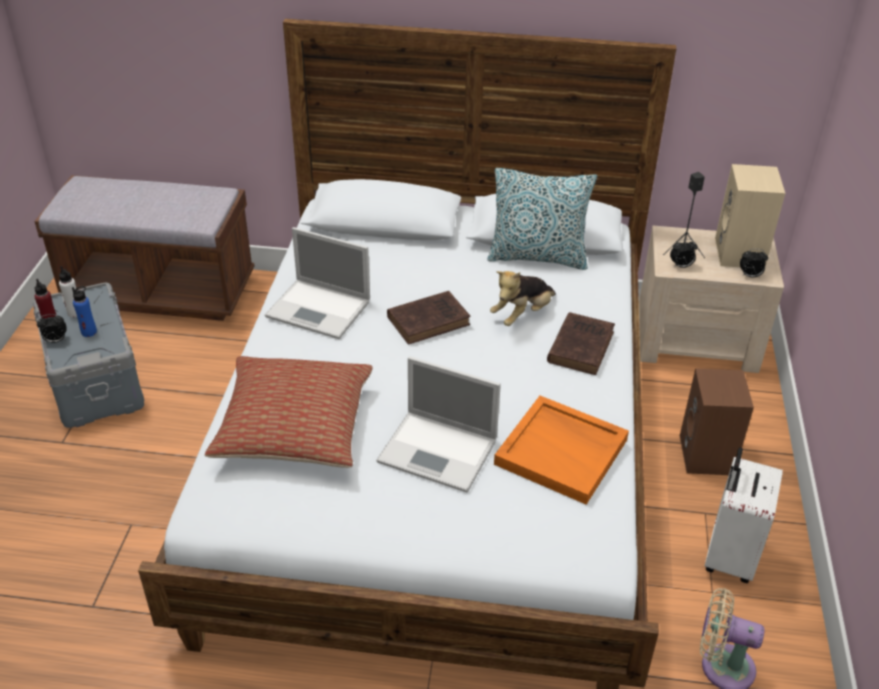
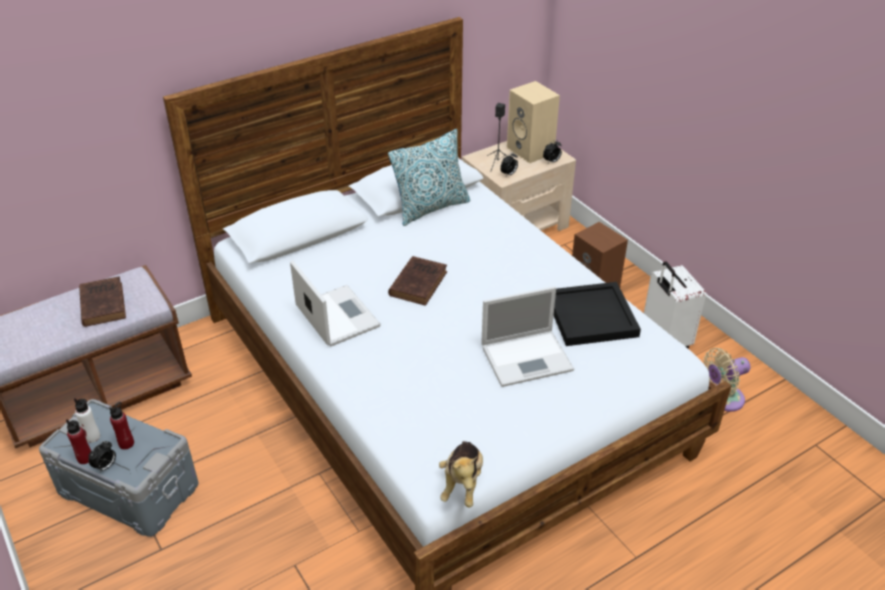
camera: 40 degrees left, 0 degrees up
(89, 332) = (126, 443): blue bottle -> red bottle
(293, 427) = (424, 398): pillow -> none
(320, 309) = (336, 315): laptop -> laptop turned 105 degrees counterclockwise
(522, 314) = (468, 249): plush toy -> plush toy (462, 483)
(562, 452) = (592, 316): orange tray -> black tray
(581, 346) = (525, 249): brown book -> brown book (103, 303)

